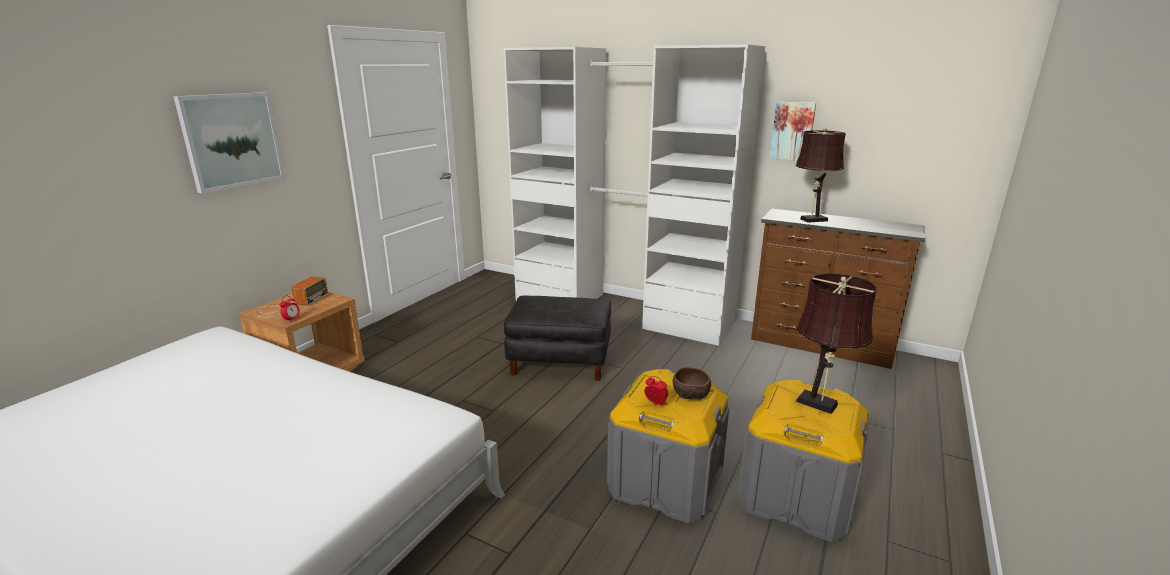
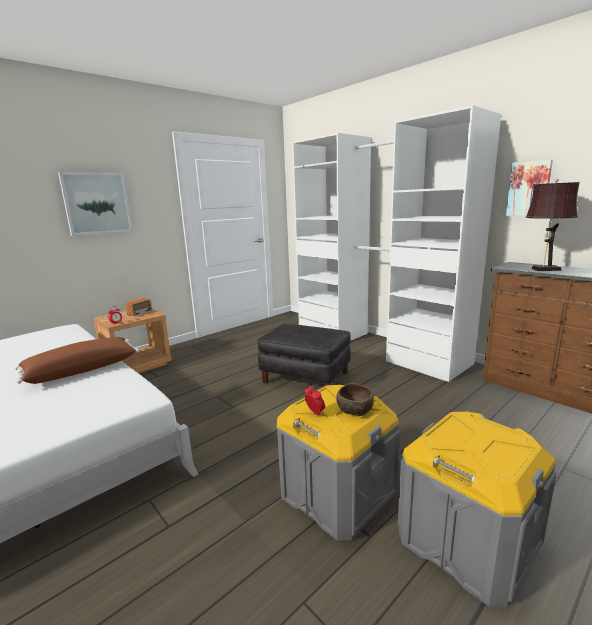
camera: 20 degrees right, 5 degrees down
(317, 394) = (82, 370): none -> brown pillow
(820, 404) = (490, 441): brown table lamp -> none

